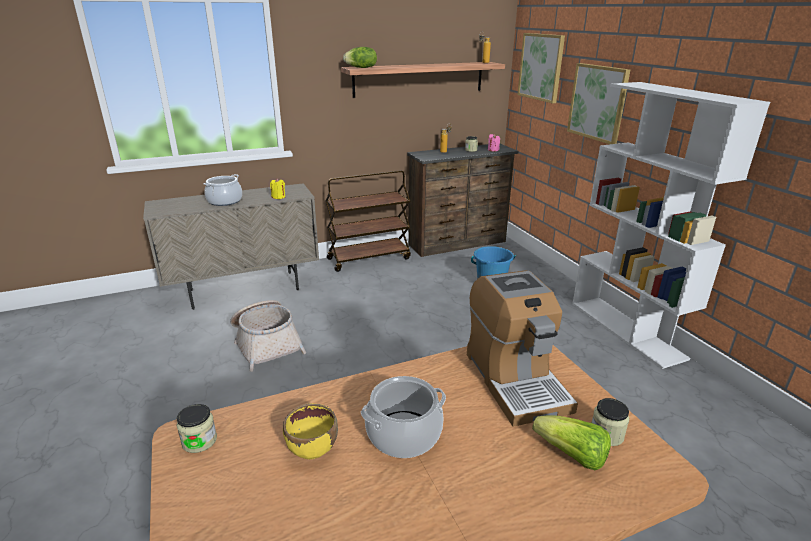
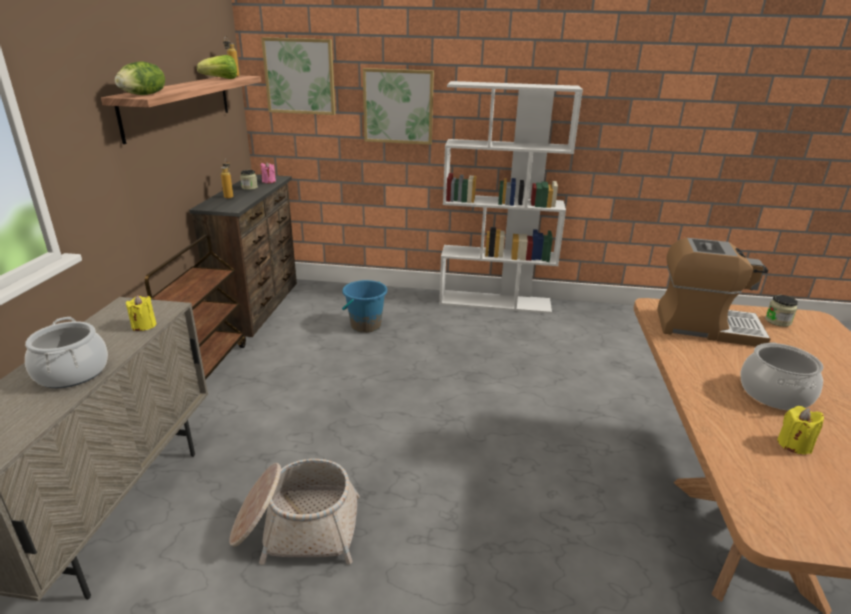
camera: 60 degrees left, 0 degrees up
(199, 441) = (782, 517): jar -> none
(312, 448) = (794, 445): yellow bowl -> yellow candle
(571, 455) = (800, 339): lettuce -> lettuce (221, 79)

